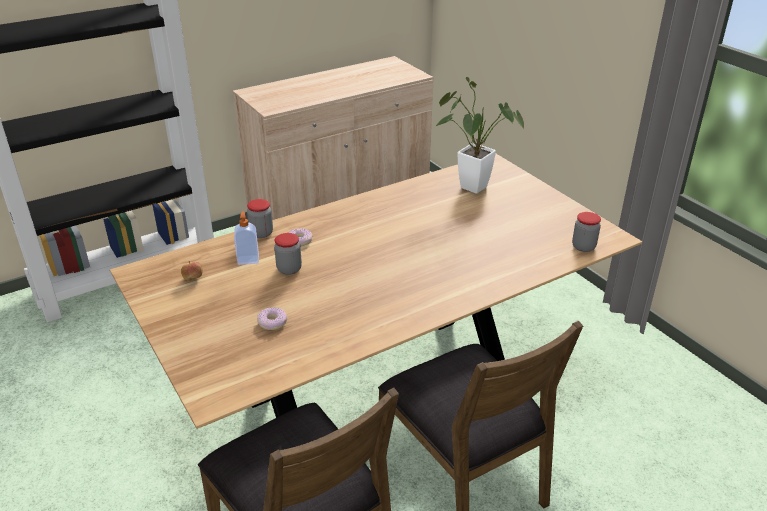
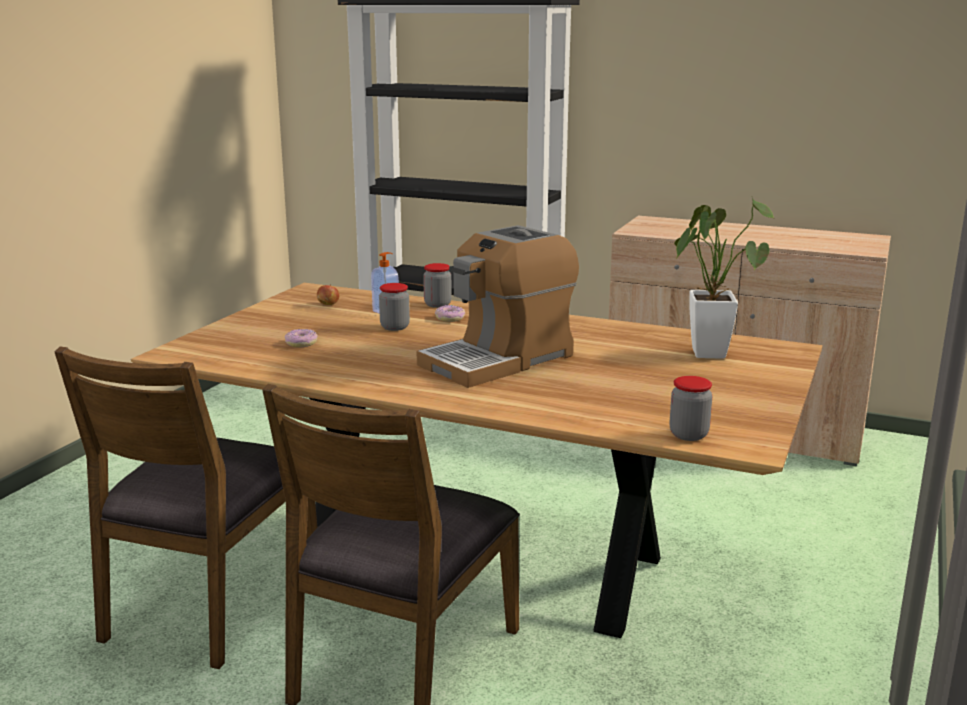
camera: 55 degrees right, 15 degrees down
(407, 255) = (499, 360): none -> coffee machine

